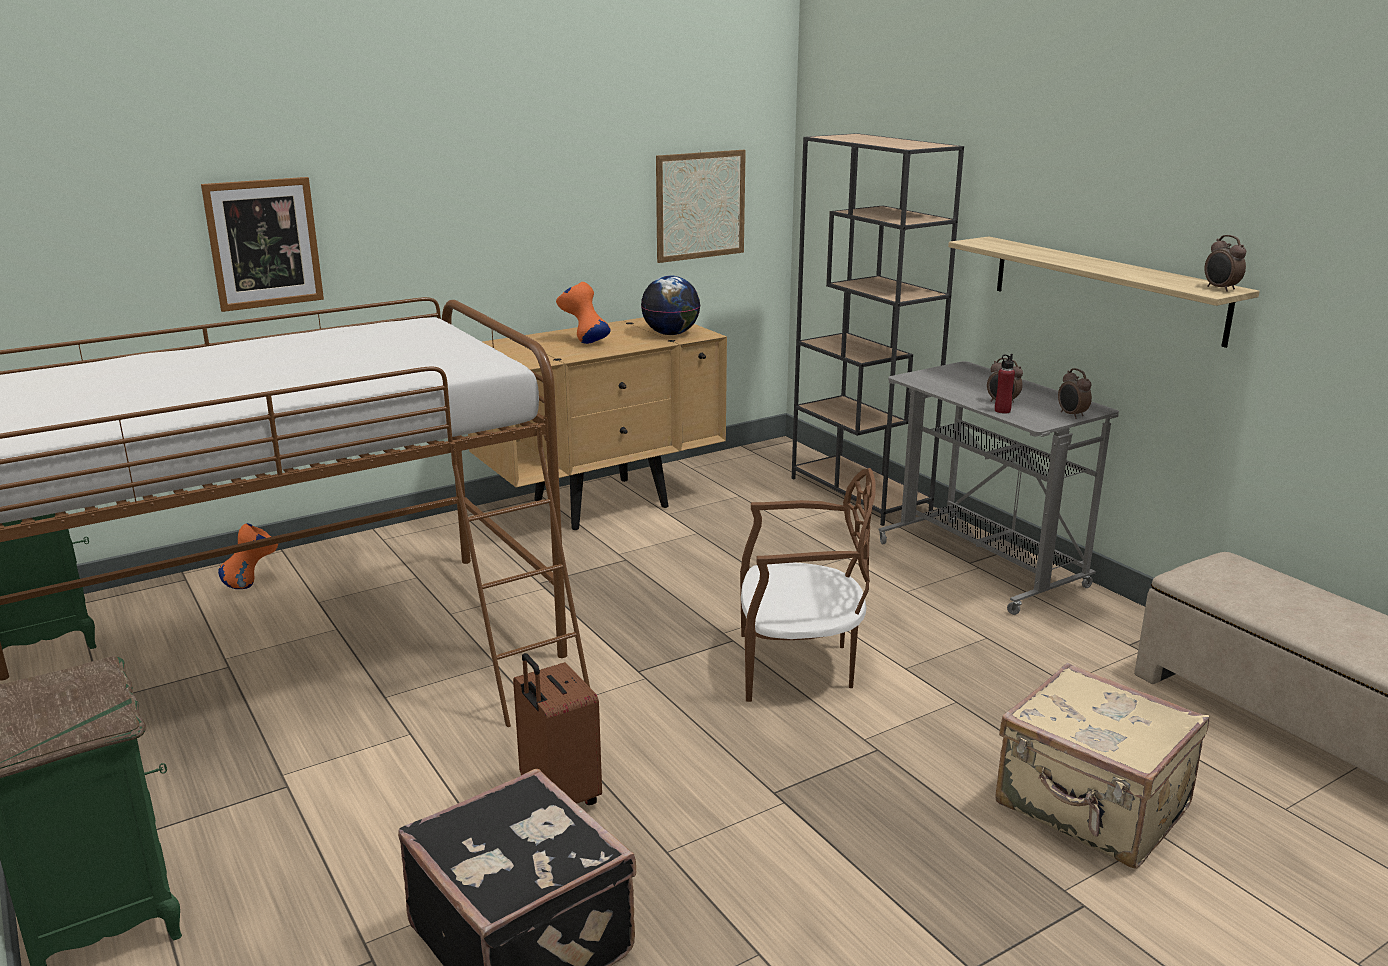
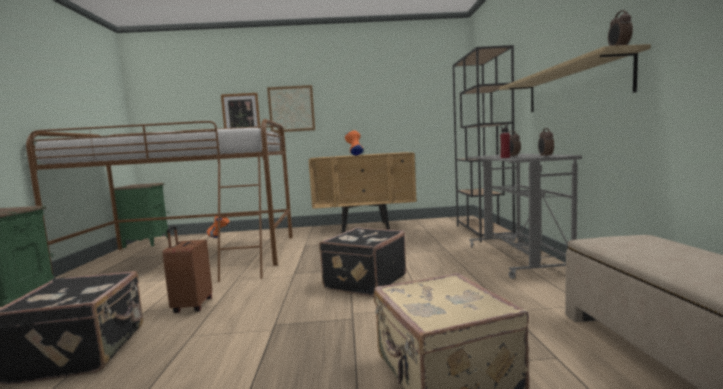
camera: 30 degrees right, 15 degrees down
(671, 334) = (393, 153): globe -> none
(700, 204) = (422, 107): picture -> picture (291, 108)
(798, 667) = (364, 282): brown chair -> black suitcase

